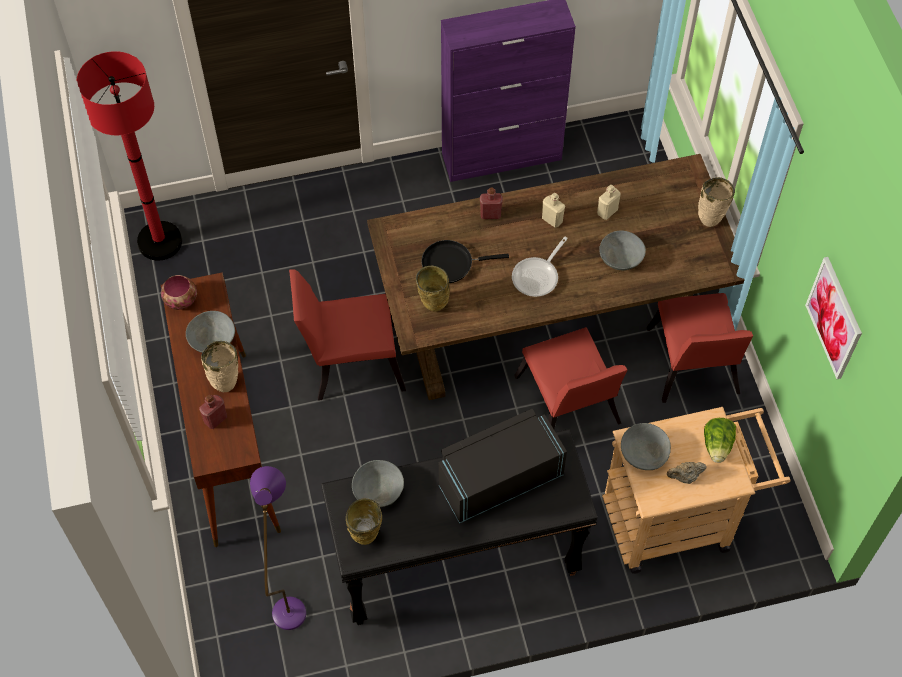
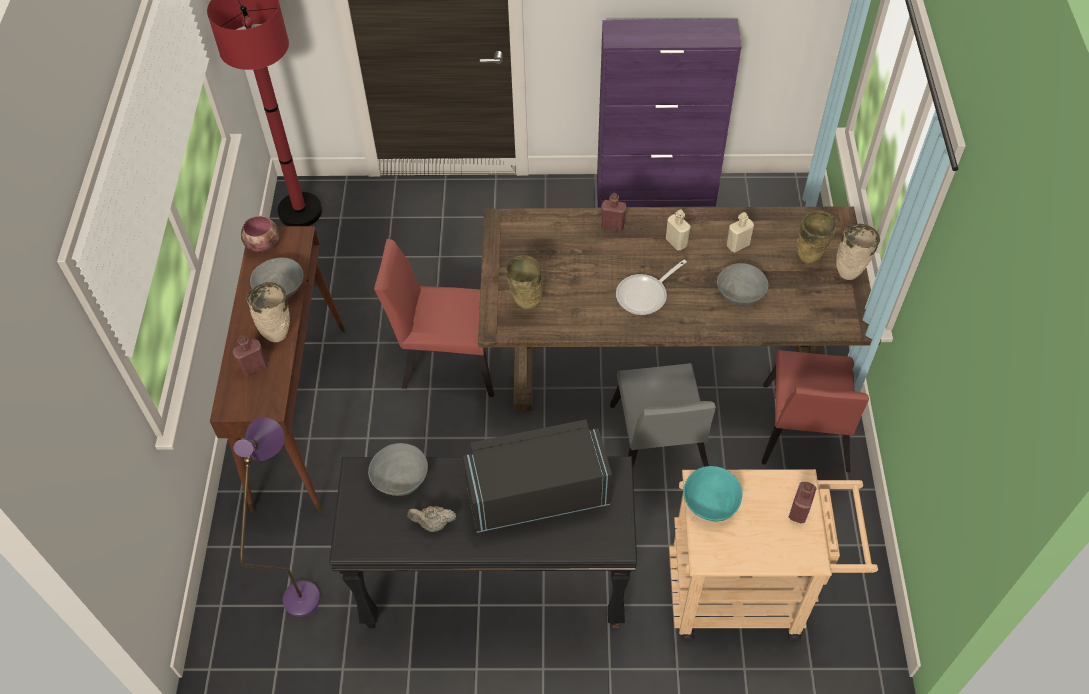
camera: 15 degrees right, 5 degrees down
(365, 538) = (369, 526): beige vase -> beige vase (808, 259)
(451, 263) = (557, 265): black frying pan -> none
(568, 406) = (658, 447): red chair -> grey chair
(643, 453) = (710, 501): grey bowl -> turquoise bowl
(684, 477) = (752, 538): beige teapot -> beige teapot (433, 524)
(717, 446) = (799, 511): lettuce -> red bottle
(834, 318) = (963, 383): picture -> none

